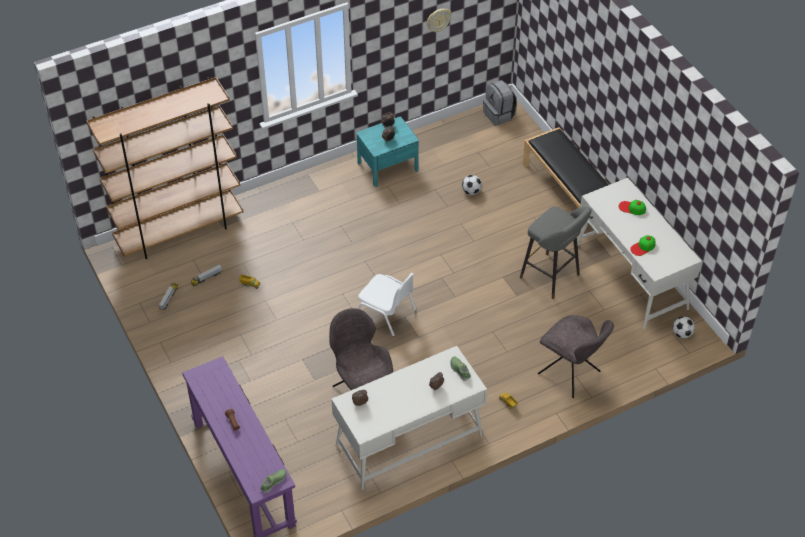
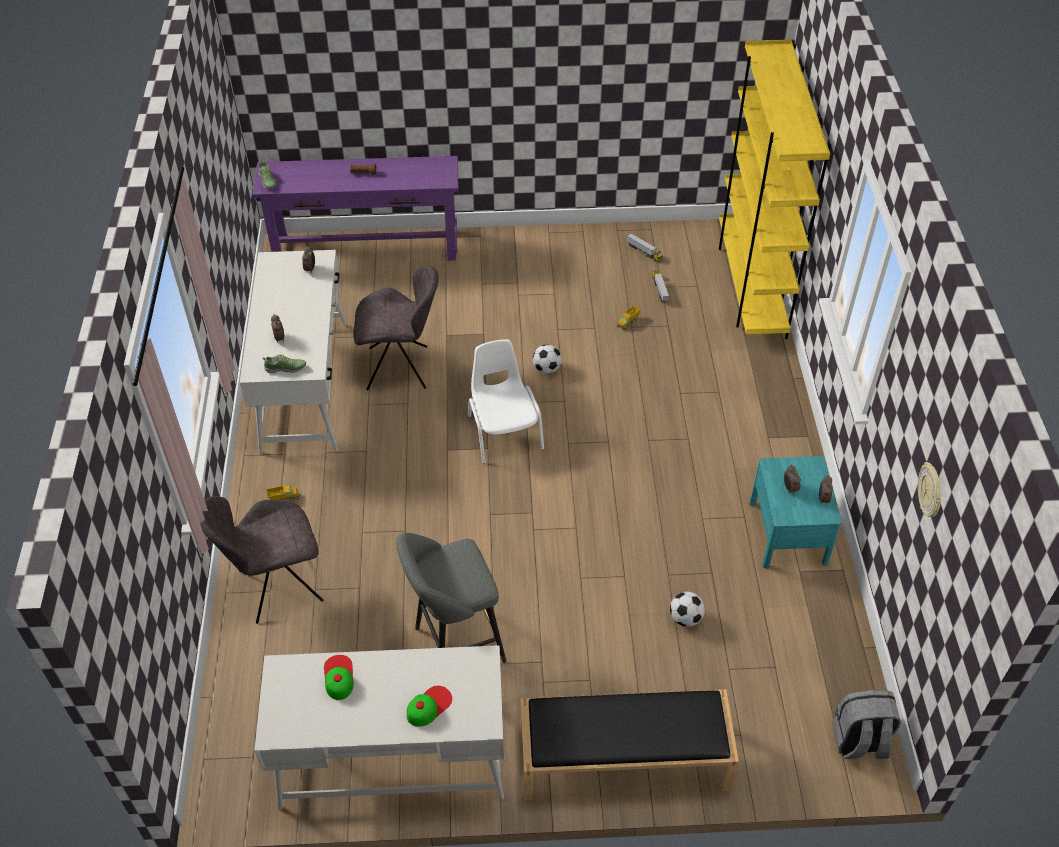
camera: 115 degrees right, 0 degrees up
(180, 232) = (750, 286): brown bookcase -> yellow bookcase
(386, 314) = (504, 431): white chair -> white chair turned 105 degrees clockwise
(682, 334) = (242, 770): football -> football (546, 369)

